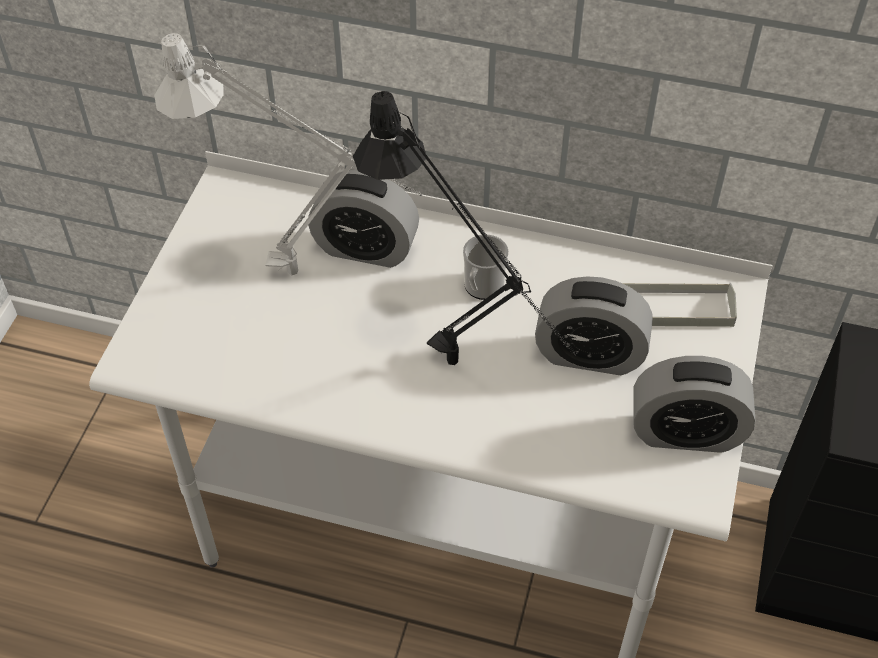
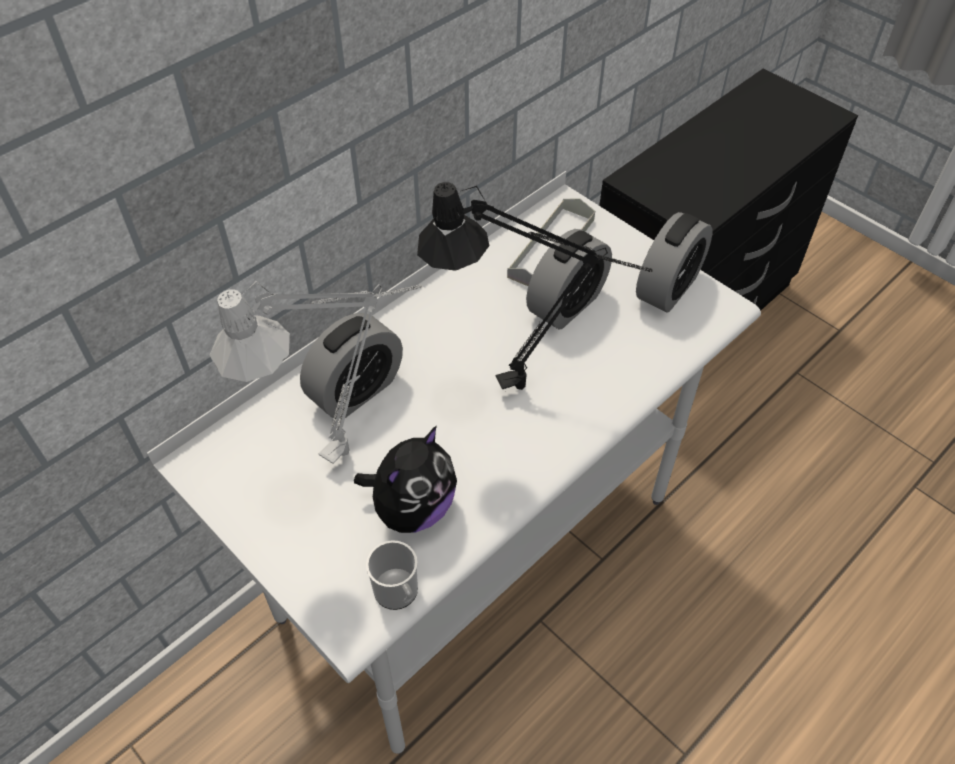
camera: 60 degrees left, 0 degrees up
(267, 347) = (412, 508): none -> plush toy
(482, 288) = (457, 336): mug -> mug (398, 594)

